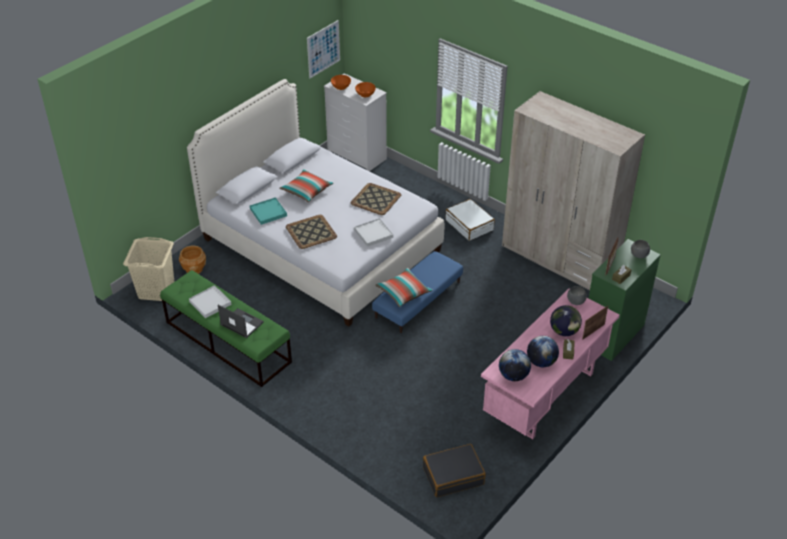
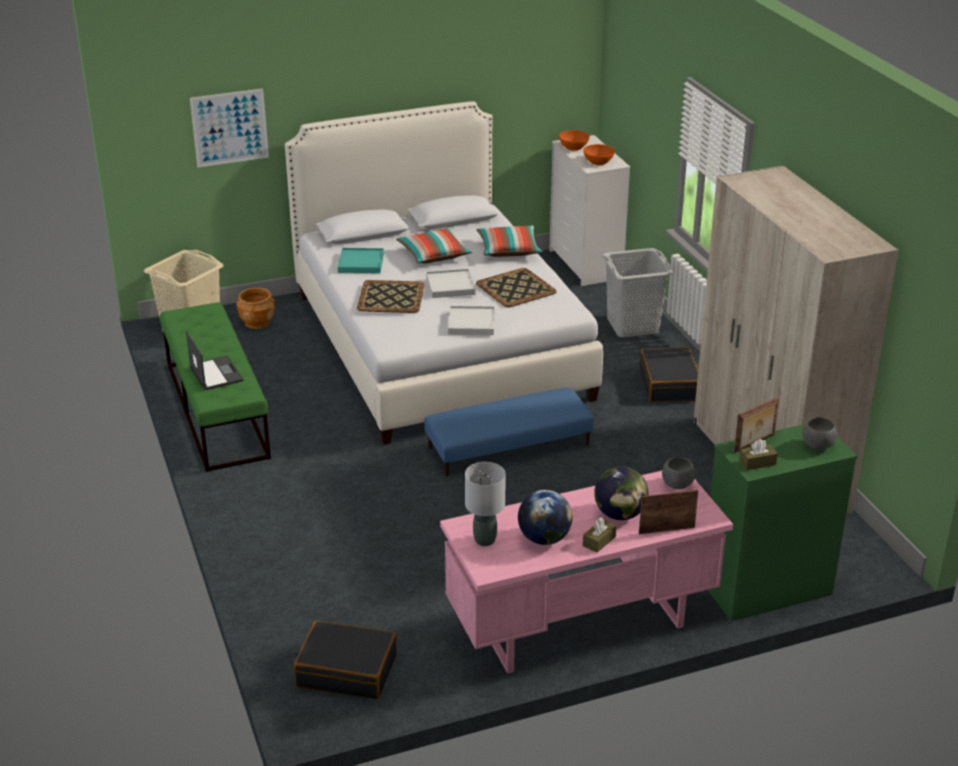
camera: 30 degrees right, 10 degrees down
(210, 303) = (202, 341): white tray -> white tray (450, 286)
(323, 49) = (558, 83): picture -> picture (229, 127)
(403, 293) = (475, 419): pillow -> pillow (509, 250)
(419, 191) = (633, 326): none -> grey laundry basket
(469, 225) = (669, 384): white suitcase -> black suitcase
(513, 376) = (484, 540): globe -> grey table lamp

